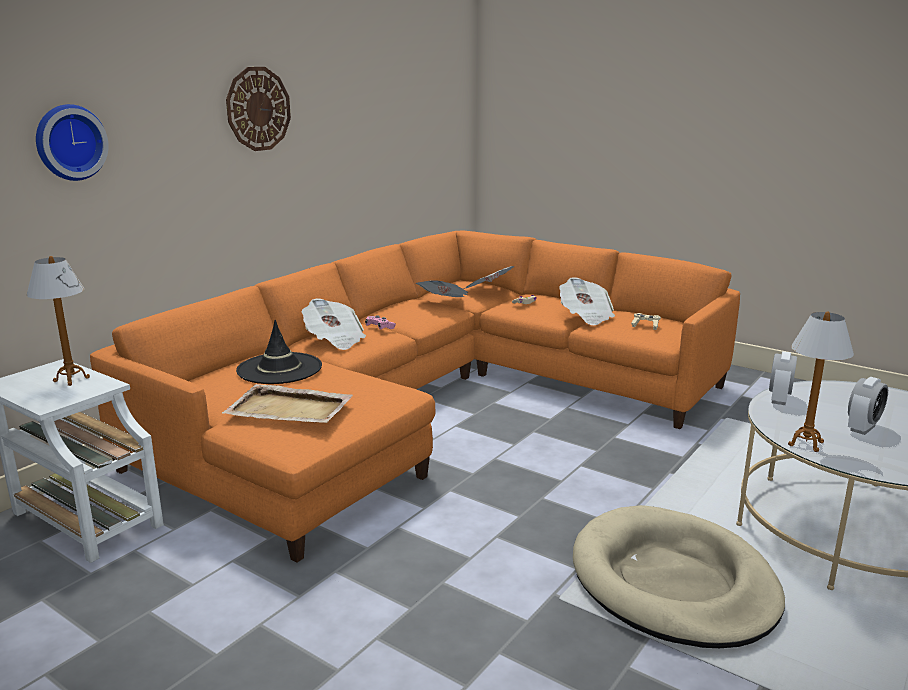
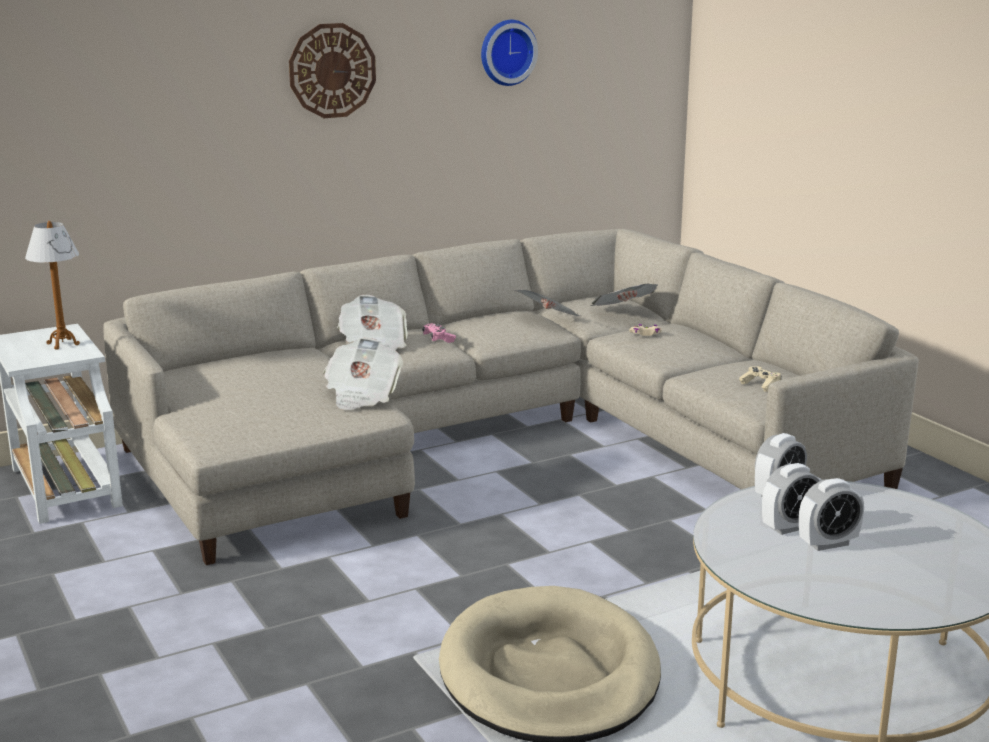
camera: 25 degrees right, 0 degrees up
(69, 142) = (101, 106): wall clock -> wall clock (506, 52)
(279, 369) = (280, 367): black hat -> none
(290, 409) = (245, 408): beige tray -> none
(430, 403) = (494, 441): orange sofa -> beige sofa
(586, 316) = (701, 362): newspaper -> newspaper (362, 395)
(805, 444) = (725, 544): table lamp -> none
(822, 421) = (789, 527): none -> alarm clock

